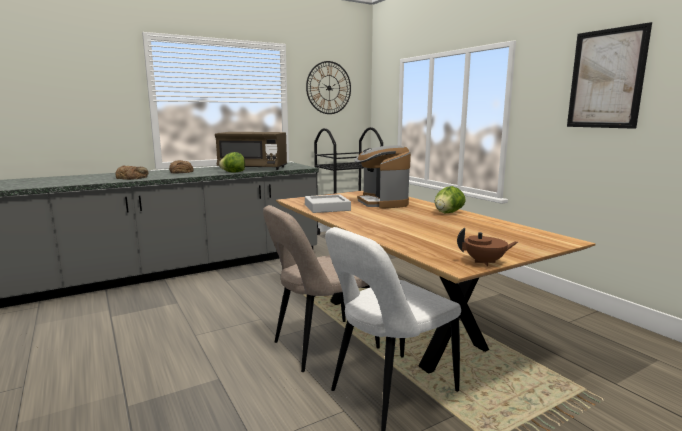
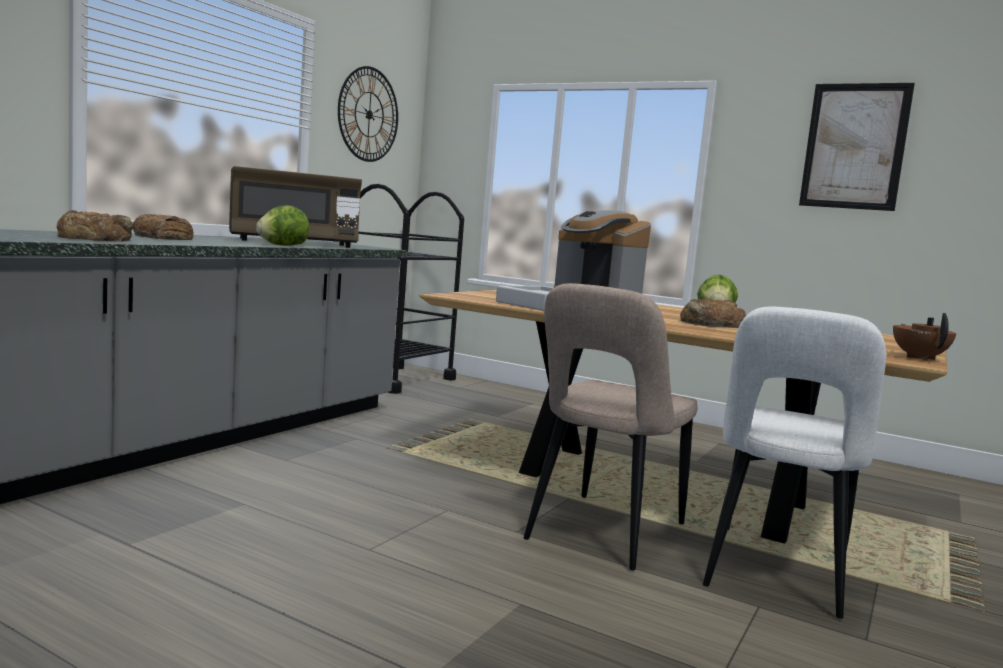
camera: 30 degrees left, 5 degrees down
(408, 223) = (711, 324): none -> bread
(485, 262) = (919, 358): brown teapot -> brown teapot turned 60 degrees counterclockwise

